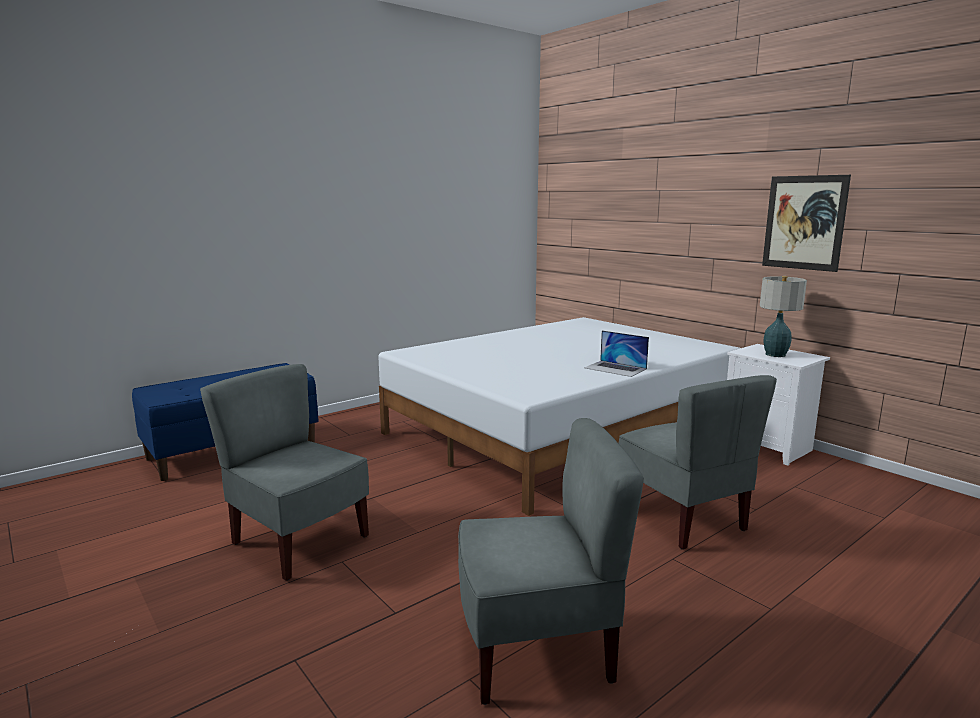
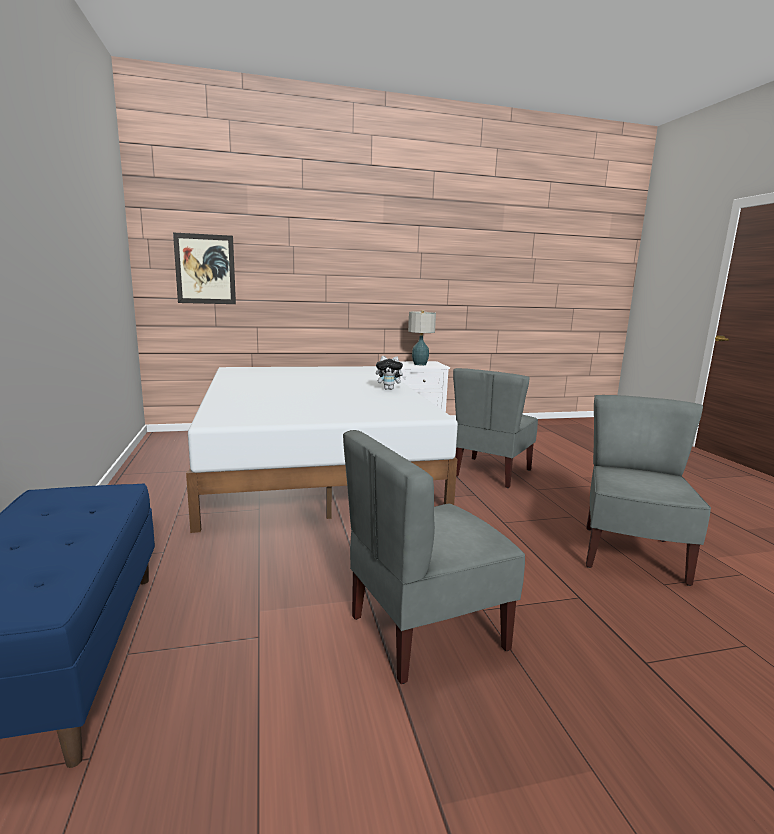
camera: 65 degrees left, 0 degrees up
(615, 368) = (389, 389): laptop -> plush toy
(682, 519) = (491, 473): grey chair -> grey chair turned 120 degrees clockwise
(804, 222) = (413, 275): picture -> picture (205, 269)

